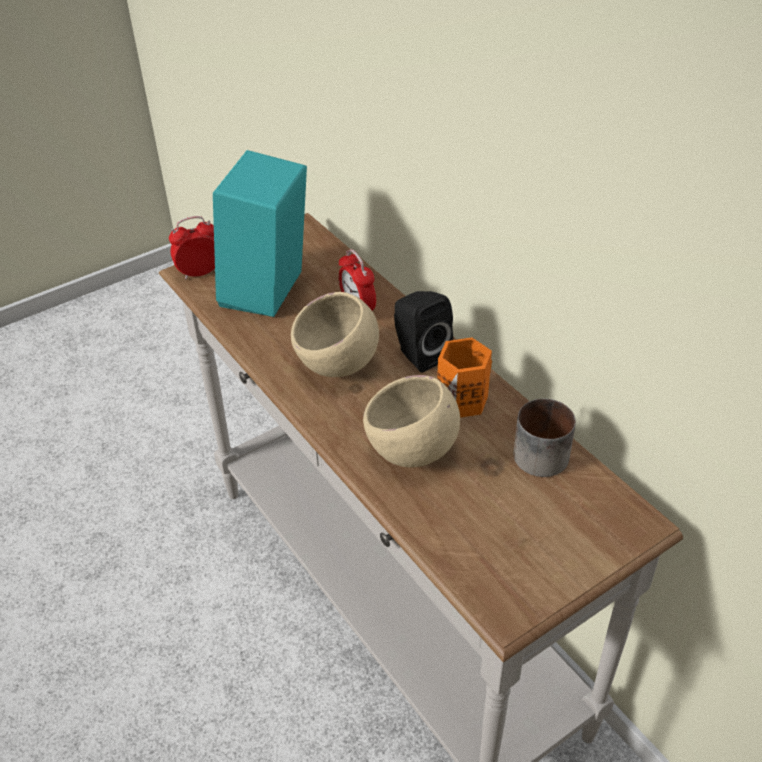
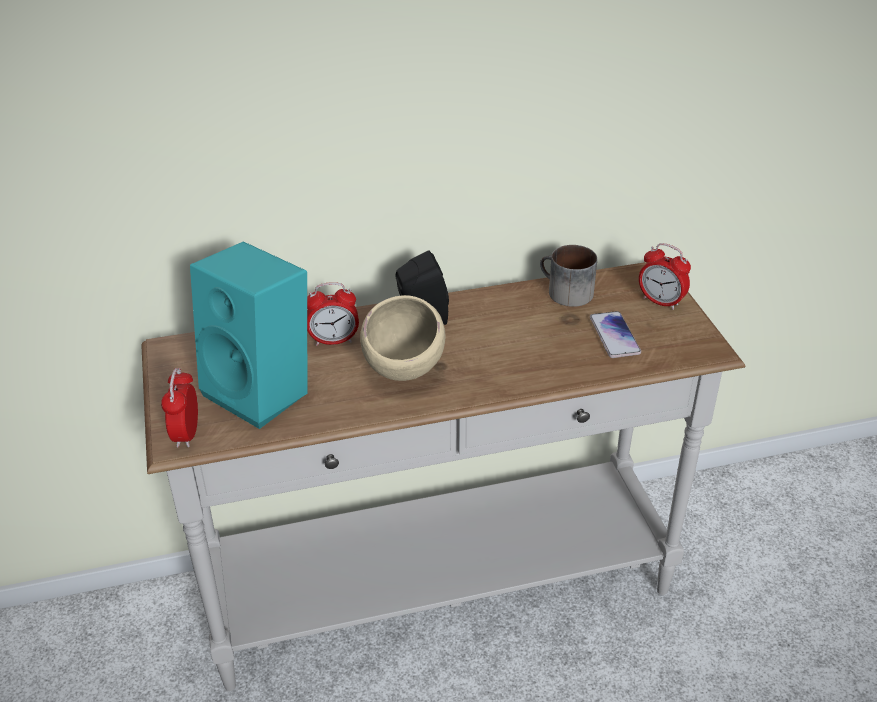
camera: 70 degrees left, 5 degrees down
(412, 452) = (535, 353): beige bowl -> none
(462, 398) = (487, 312): orange mug -> none
(481, 512) = (614, 336): none -> phone
(578, 544) = (660, 302): none -> alarm clock

